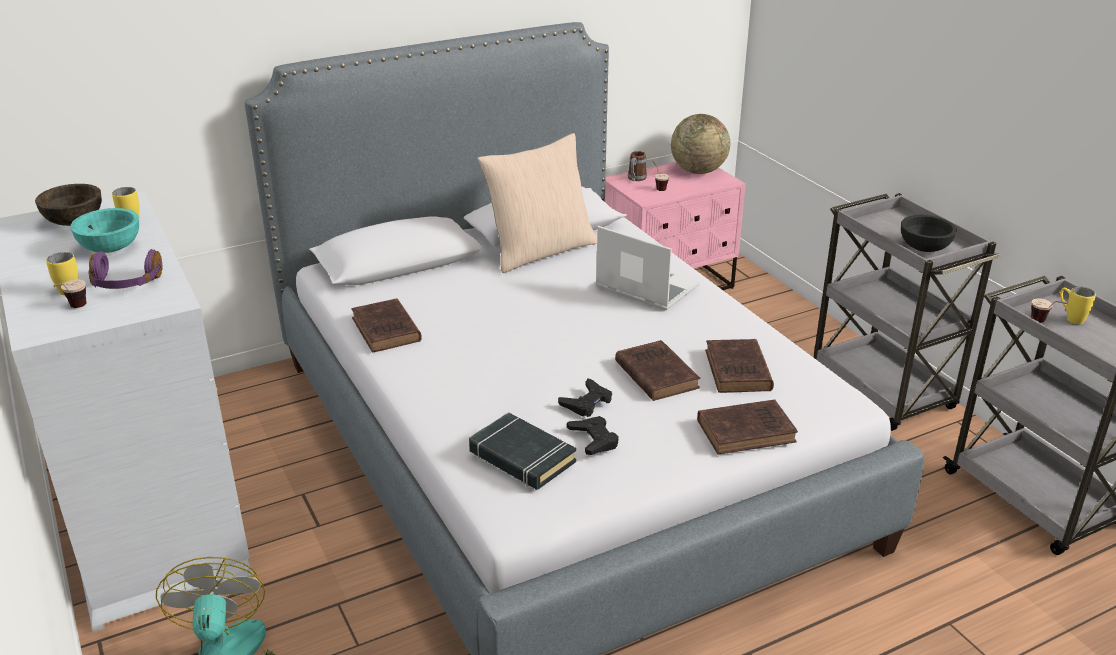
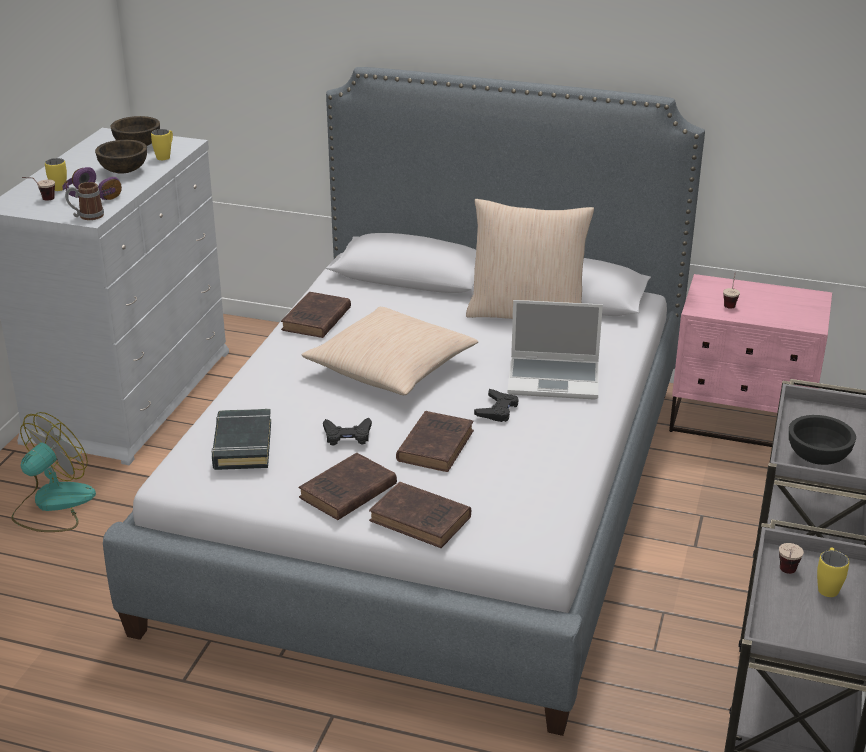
camera: 45 degrees right, 0 degrees up
(111, 247) = (124, 170): turquoise bowl -> brown bowl
(519, 336) = (391, 367): none -> beige pillow
(593, 439) = (306, 461): black game controller -> black game controller (497, 410)
(635, 179) = (723, 287): mug -> mug (86, 216)
(645, 287) = (555, 379): laptop -> laptop turned 105 degrees clockwise
(698, 171) = (800, 304): globe -> none
(738, 372) = (501, 478): brown book -> brown book (346, 492)

